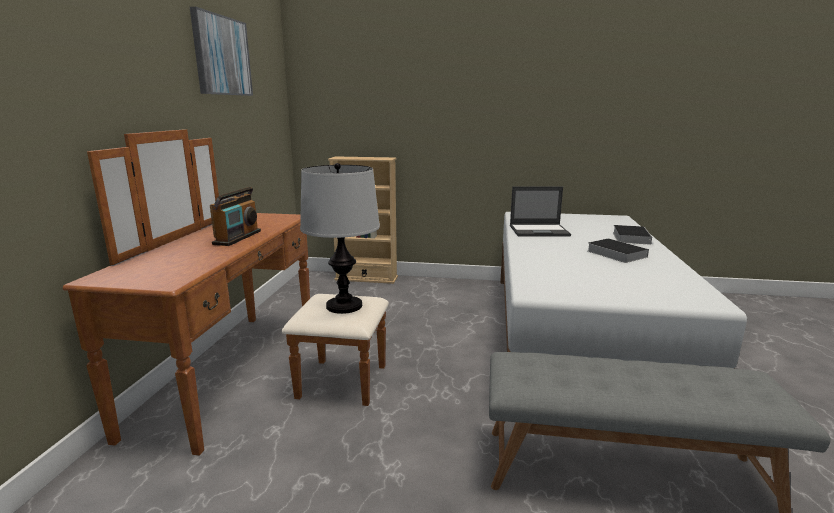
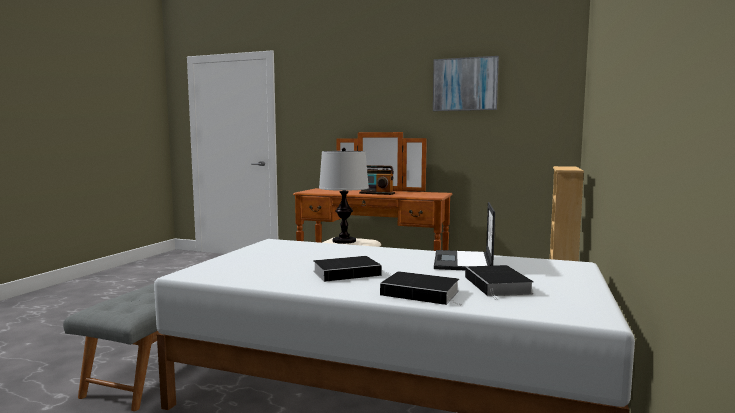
camera: 100 degrees right, 10 degrees down
(590, 226) = (498, 286): none -> book

